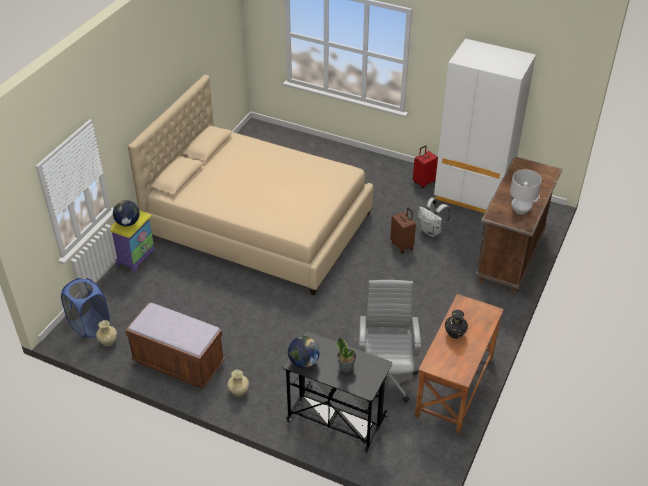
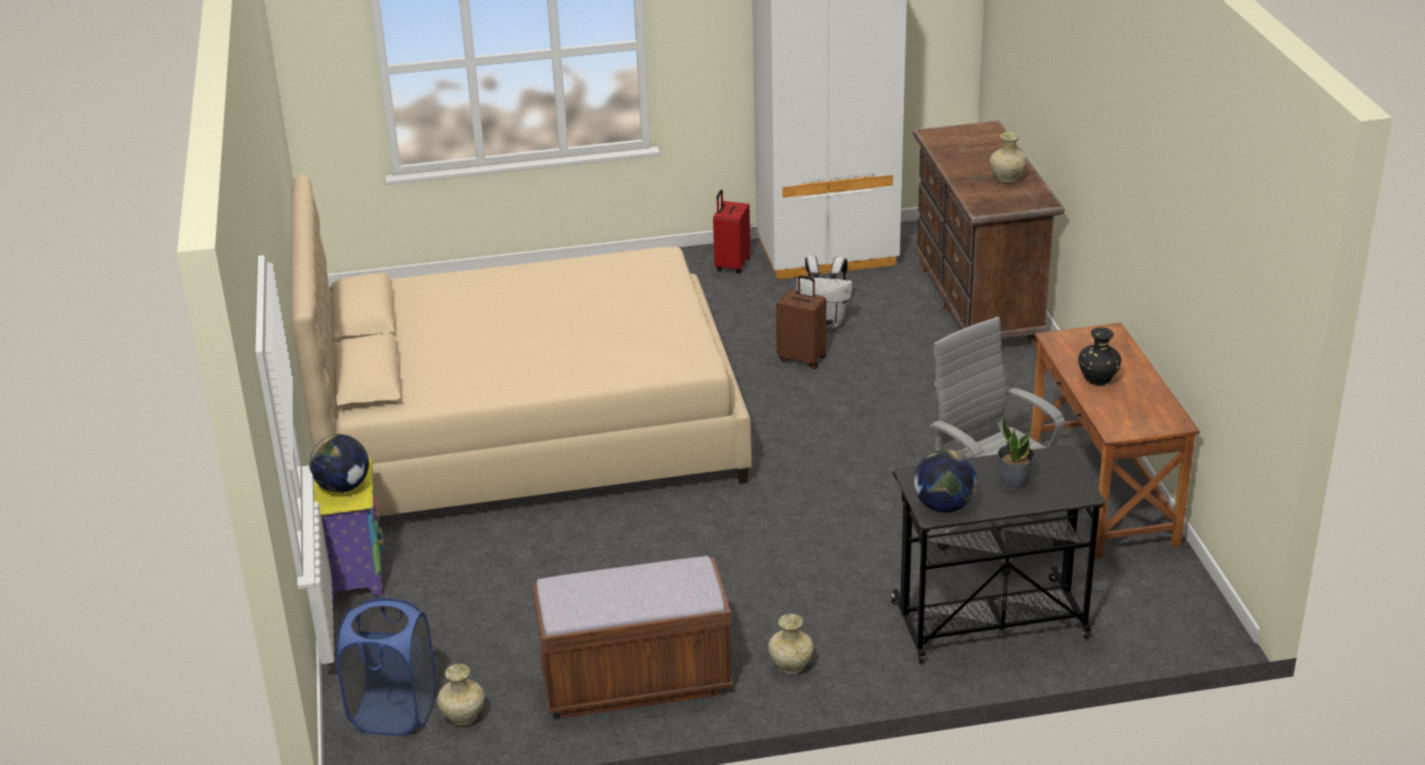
camera: 35 degrees left, 10 degrees down
(524, 204) = (1006, 179): grey table lamp -> beige vase

